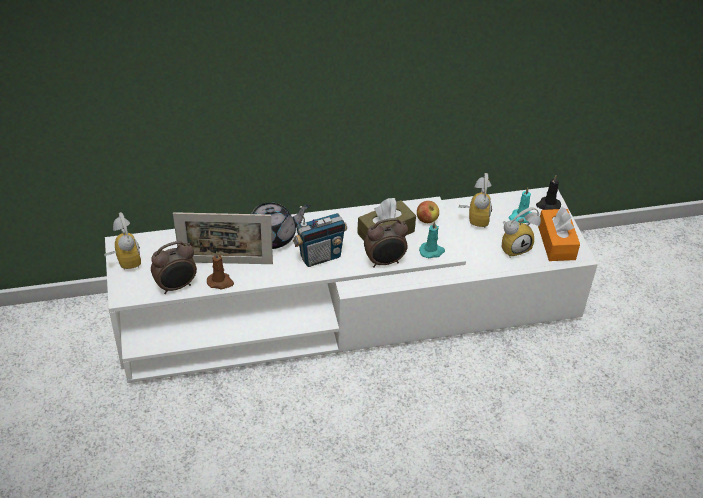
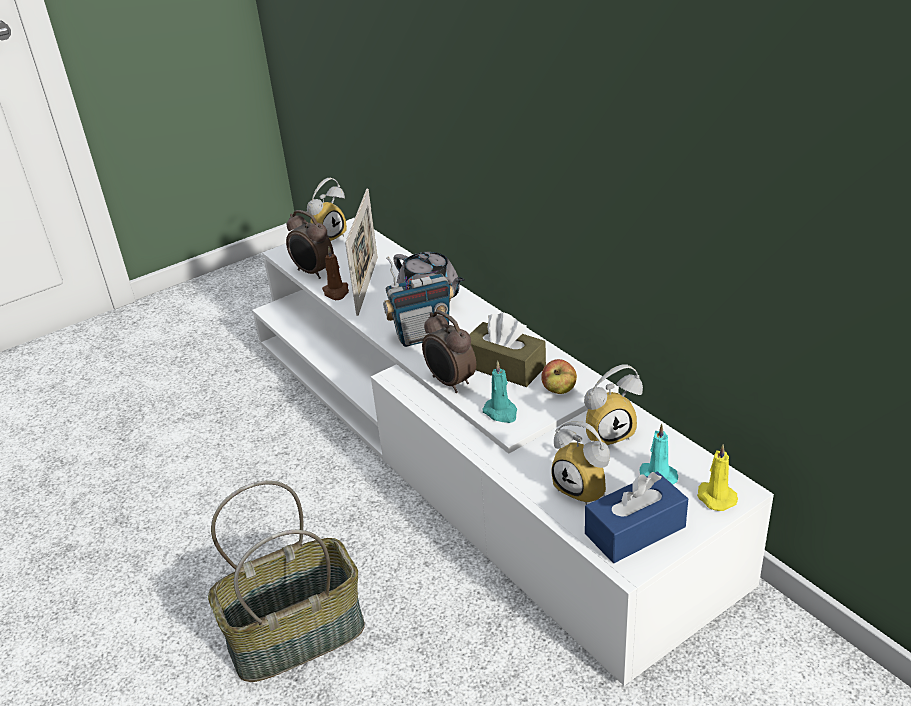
camera: 70 degrees right, 10 degrees down
(226, 263) = (367, 285): picture frame -> picture frame turned 150 degrees counterclockwise
(320, 256) = (422, 336): radio -> radio turned 60 degrees counterclockwise
(470, 447) = (297, 634): none -> basket
(548, 205) = (715, 497): black candle -> yellow candle
(556, 242) = (635, 530): orange tissue box -> blue tissue box

